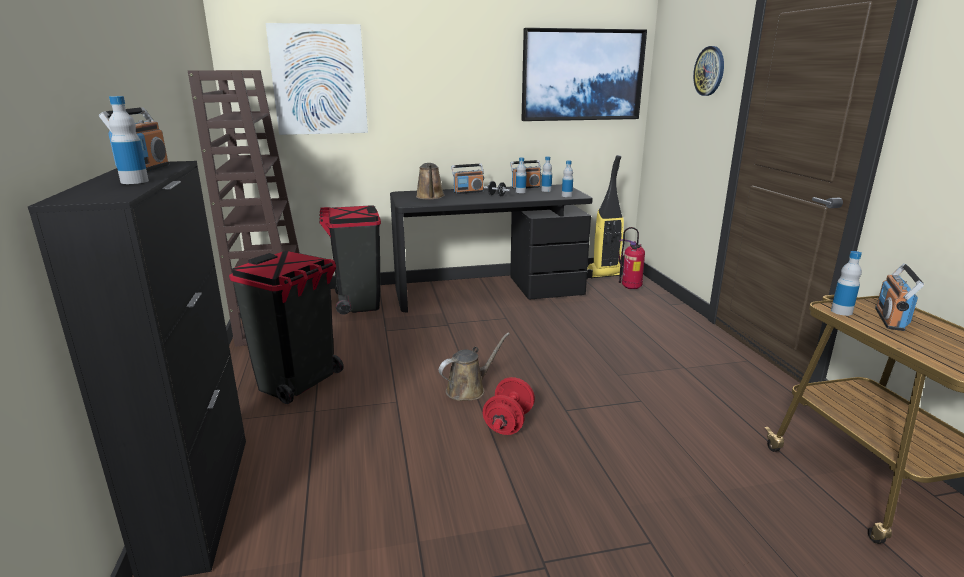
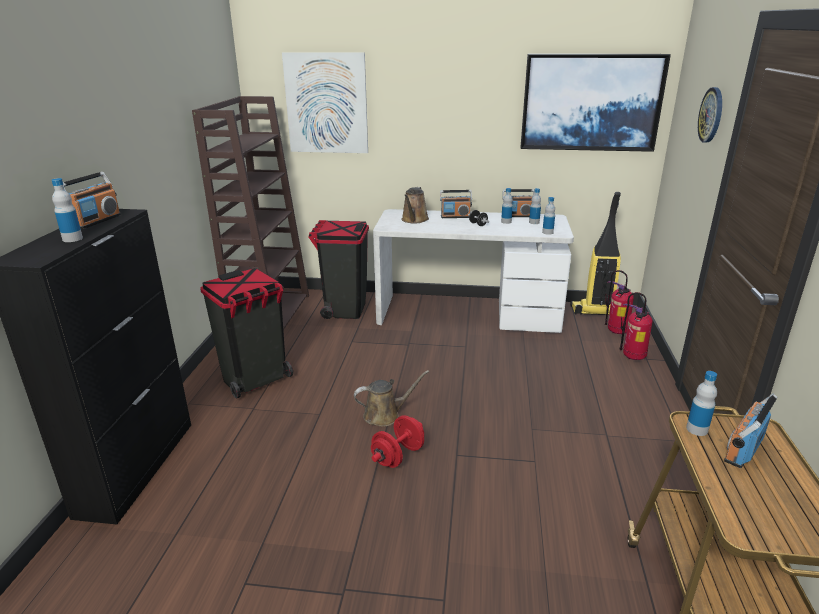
camera: 20 degrees right, 5 degrees up
(488, 291) = (468, 313): black desk -> white desk
(658, 305) = (632, 357): none -> fire extinguisher

